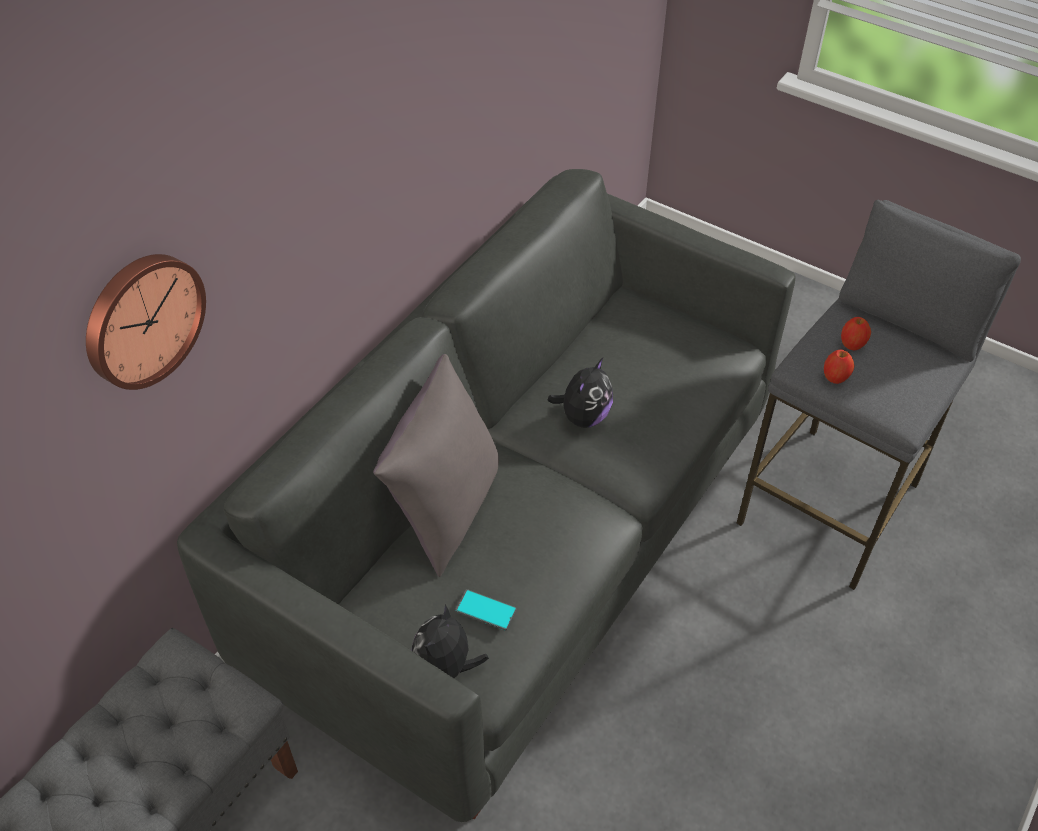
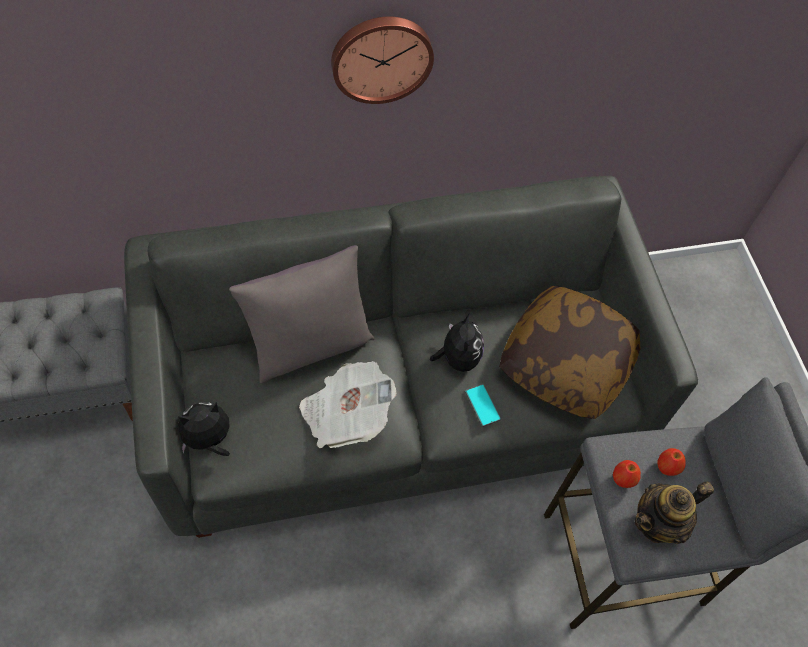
camera: 40 degrees right, 10 degrees up
(142, 319) = (130, 89): wall clock -> wall clock (381, 57)
(485, 610) = (261, 426): phone -> phone (482, 405)
(548, 535) = (345, 415): none -> newspaper
(583, 416) = (457, 358): plush toy -> plush toy turned 75 degrees counterclockwise
(668, 351) = (566, 361): none -> pillow
(894, 386) = (658, 523): none -> teapot

